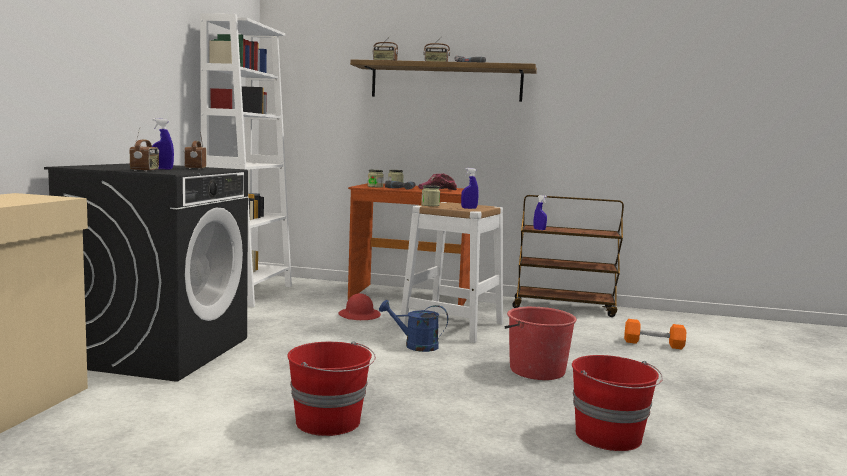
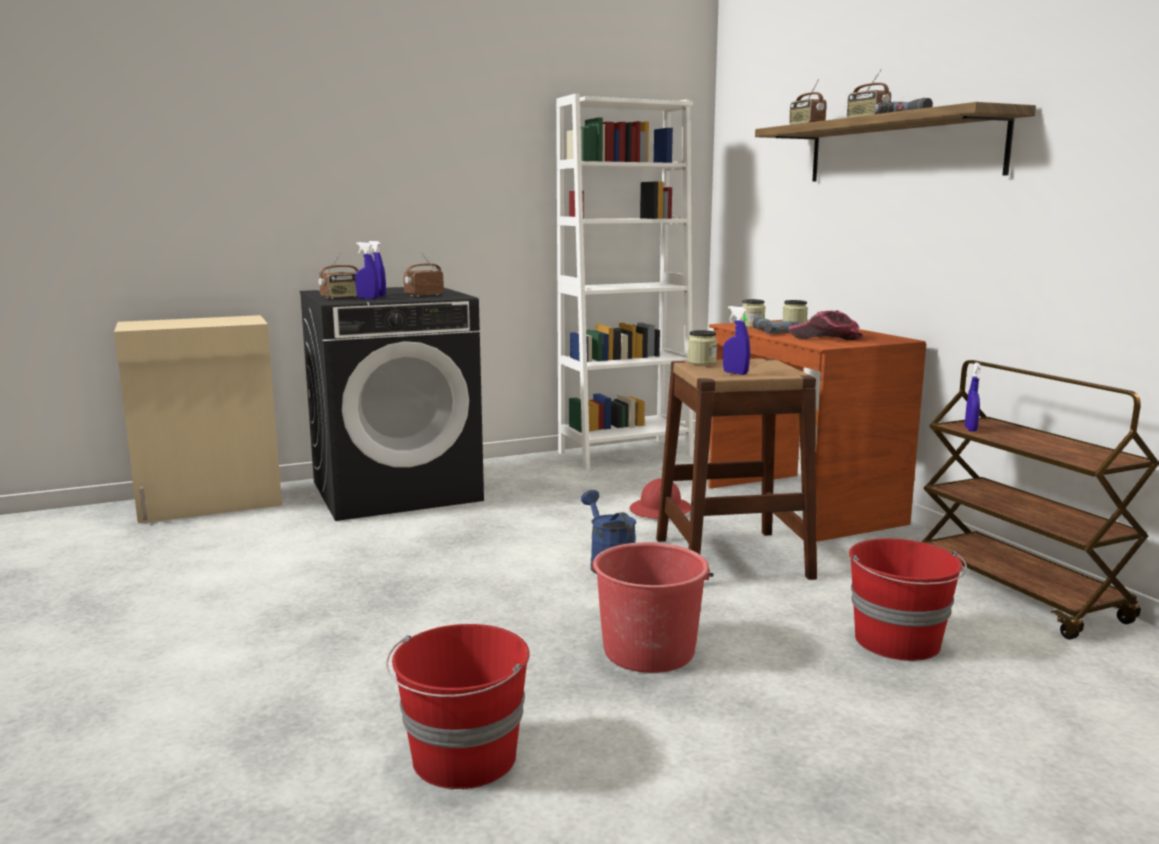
camera: 55 degrees right, 5 degrees up
(175, 170) = (367, 298): none -> blue spray bottle
(329, 421) = (315, 600): red bucket -> red bucket (898, 642)
(452, 326) = (731, 557): white stool -> brown stool
(653, 344) = (989, 708): orange dumbbell -> none

